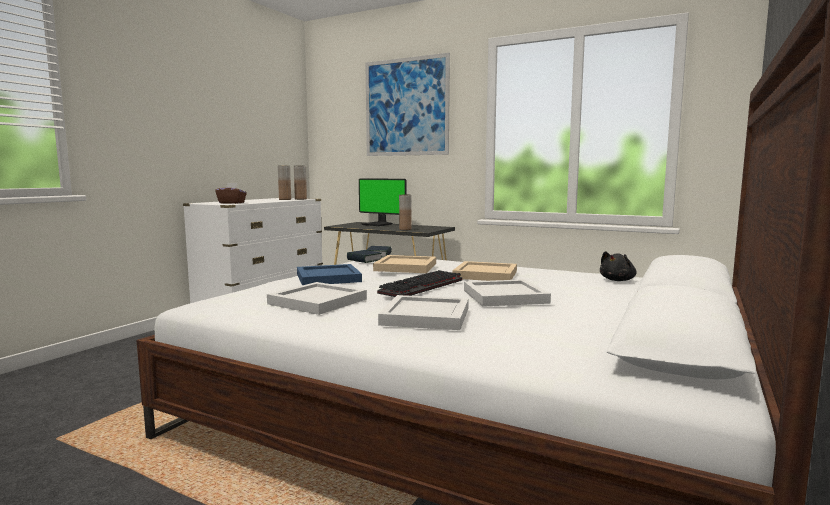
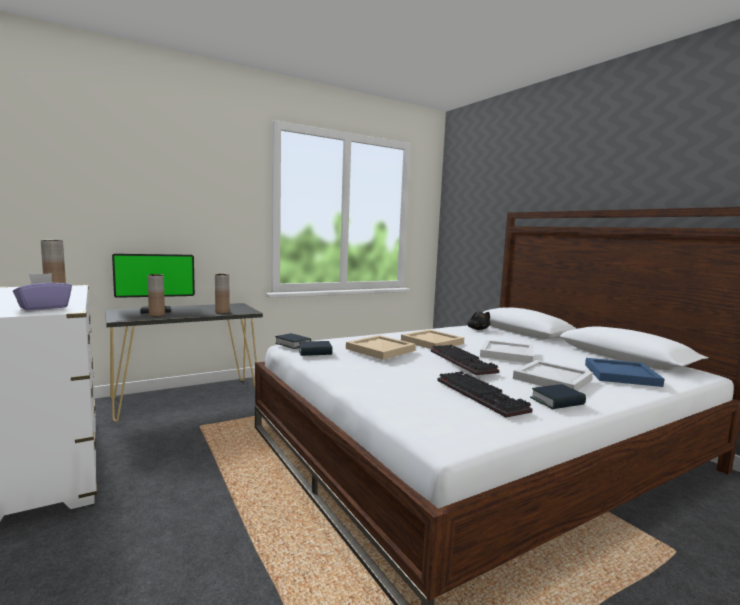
camera: 60 degrees left, 0 degrees up
(232, 203) = (43, 307): brown tissue box -> purple tissue box
(300, 199) = (73, 288): brown vase -> brown vase (157, 315)
(317, 302) = (483, 396): white tray -> keyboard
(329, 278) = (379, 376): blue tray -> blue tray (620, 374)
(338, 322) = (557, 401): none -> book
(406, 107) = (176, 171): picture -> none

